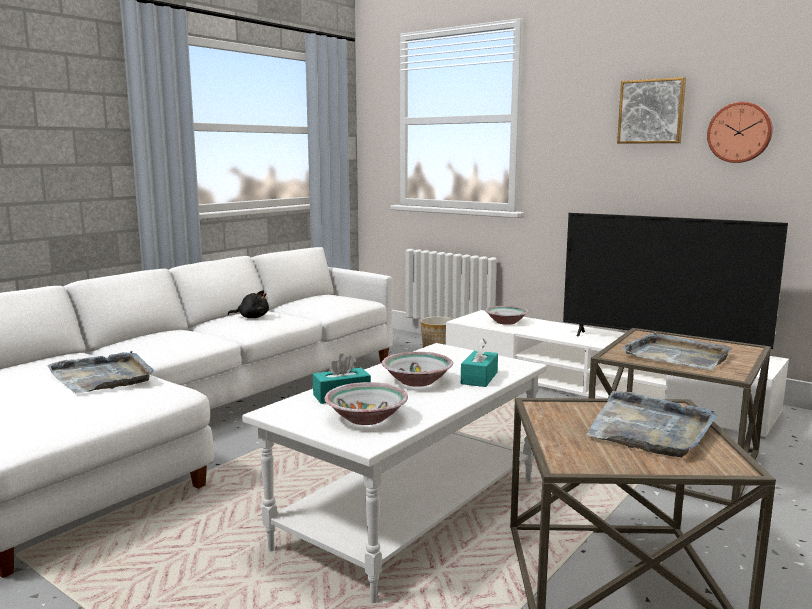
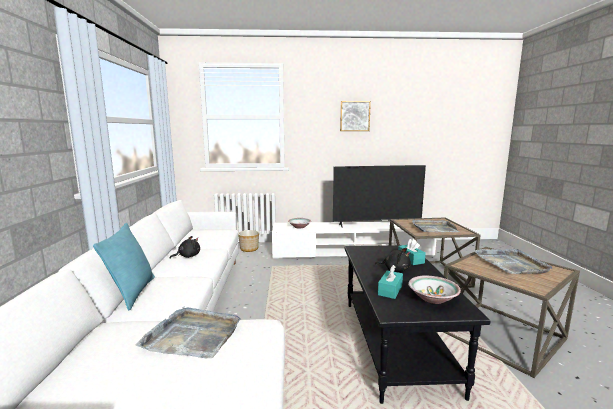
camera: 40 degrees left, 0 degrees up
(141, 336) = (132, 293): none -> turquoise pillow
(410, 512) = (394, 343): white coffee table -> black coffee table
(417, 381) = (395, 269): bowl -> black plush toy
(740, 132) = (393, 126): wall clock -> none

